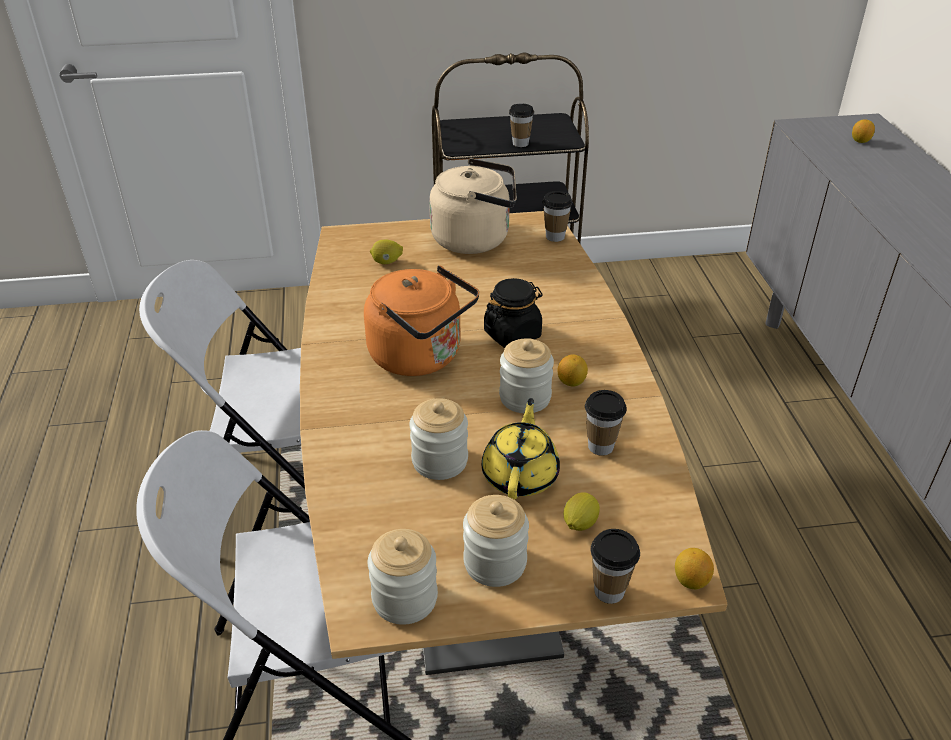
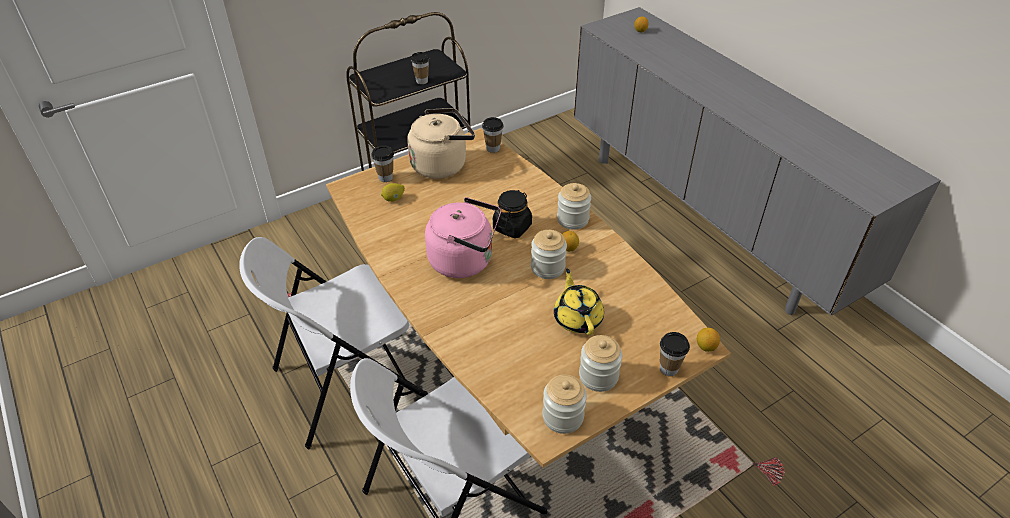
camera: 25 degrees left, 5 degrees up
(421, 357) = (465, 261): orange kettle -> pink kettle
(440, 461) = (525, 326): jar -> jar (572, 219)
(579, 524) = (629, 336): lemon -> none
(601, 446) = (611, 284): cup -> cup (385, 178)

